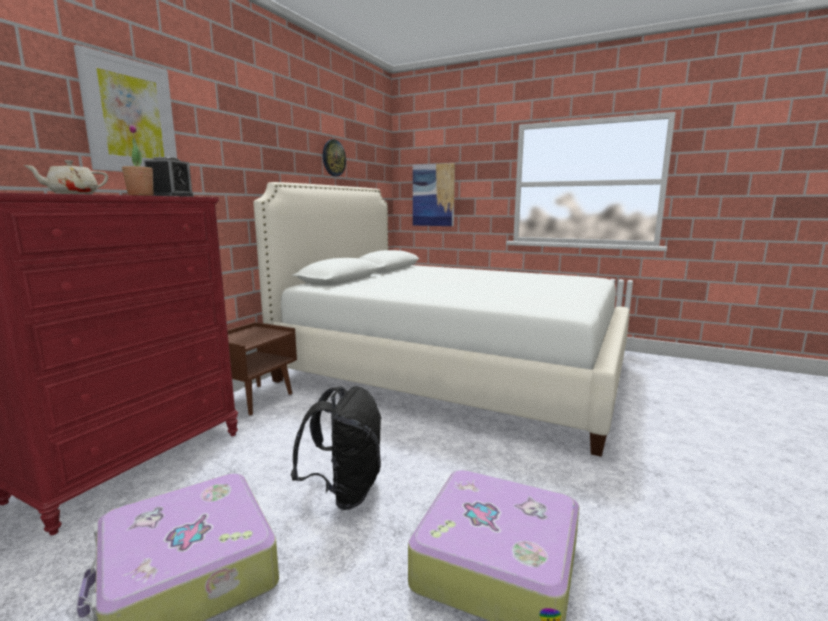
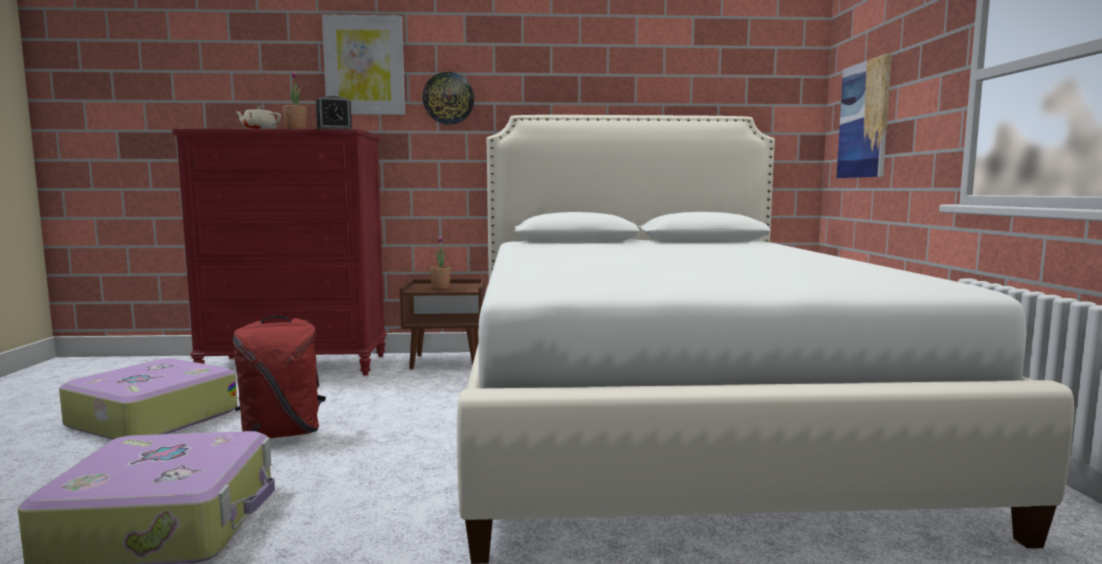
camera: 60 degrees right, 5 degrees down
(250, 337) = (440, 288): none -> potted plant
(333, 158) = (658, 77): wall clock -> wall clock (448, 98)
(344, 492) = (283, 433): black backpack -> red backpack

